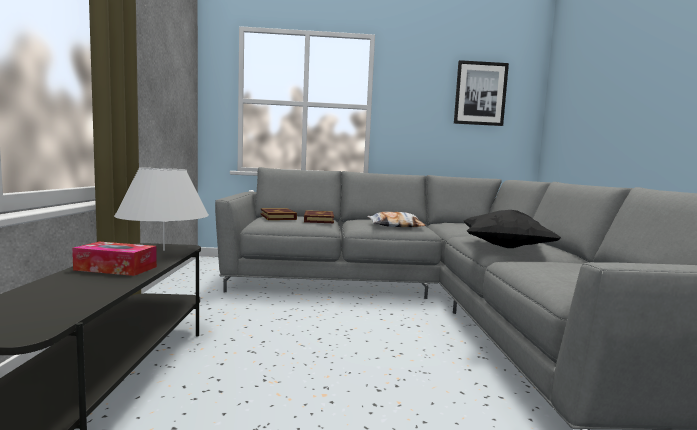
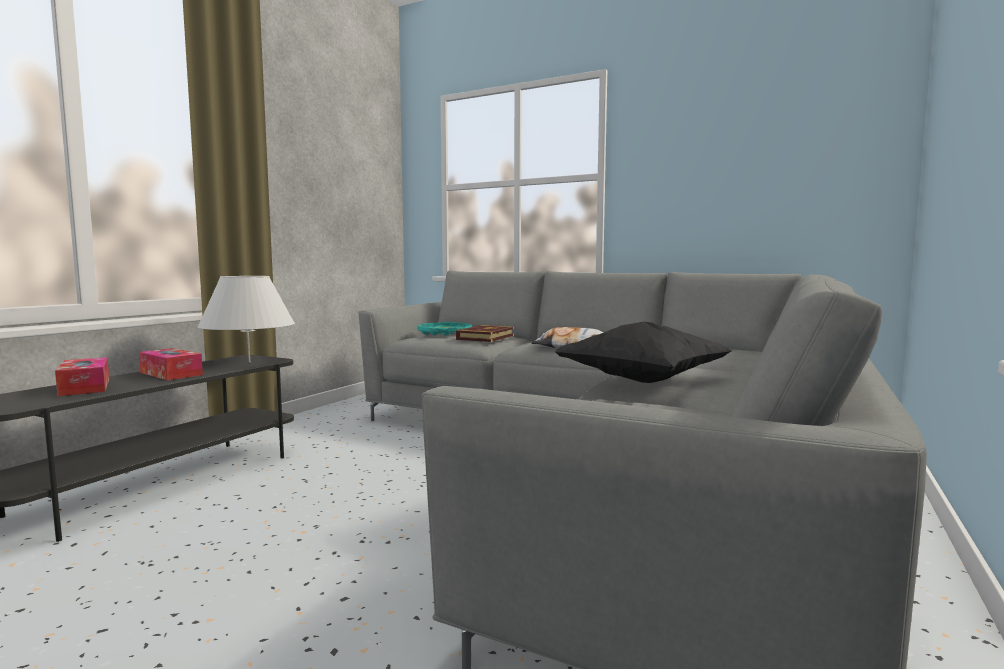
camera: 30 degrees right, 0 degrees up
(54, 293) = (85, 387): none -> tissue box
(278, 217) = (444, 333): book -> turquoise tray
(480, 93) = (784, 130): picture -> none

